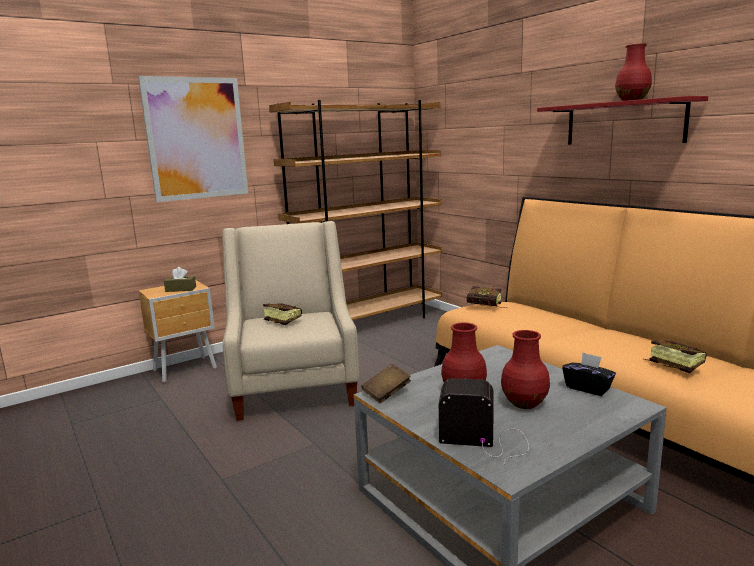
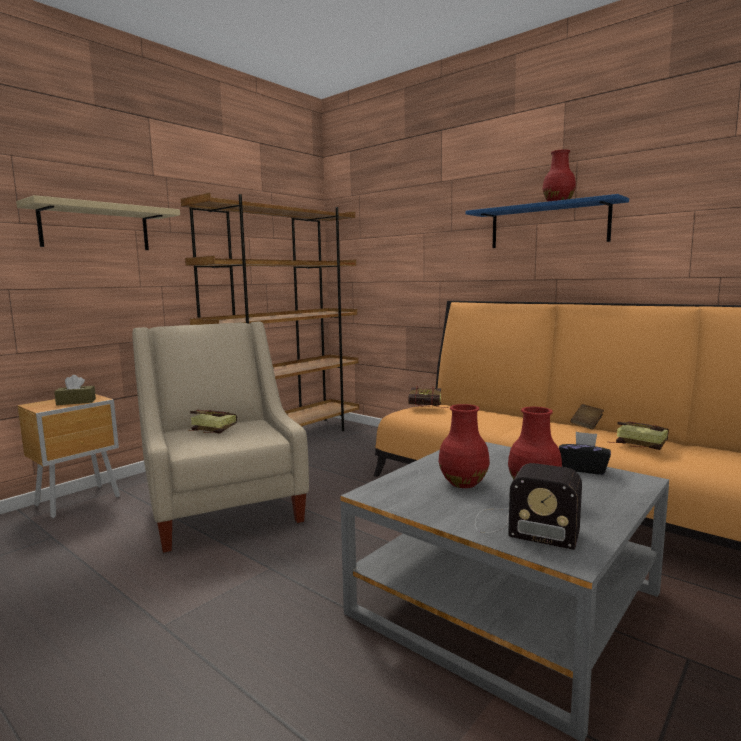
camera: 15 degrees left, 5 degrees down
(196, 139) = (95, 228): picture -> beige shelf
(386, 393) = (379, 491): brown book -> brown book (587, 425)
(486, 439) = (521, 527): radio -> radio turned 150 degrees counterclockwise
(623, 123) = (548, 225): red shelf -> blue shelf

